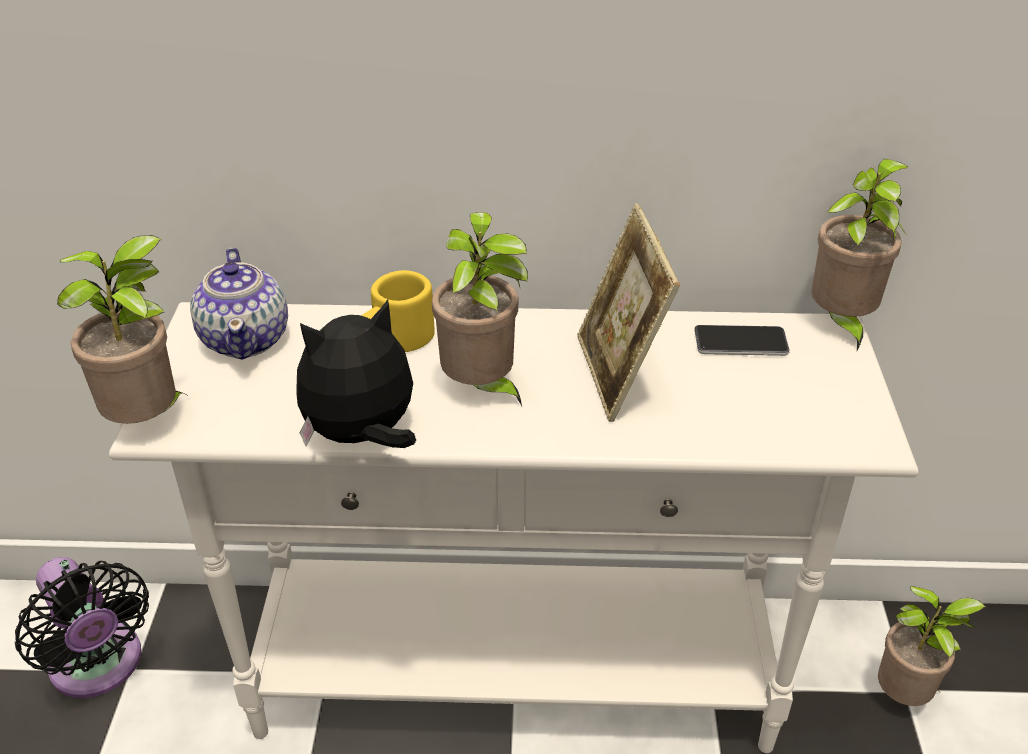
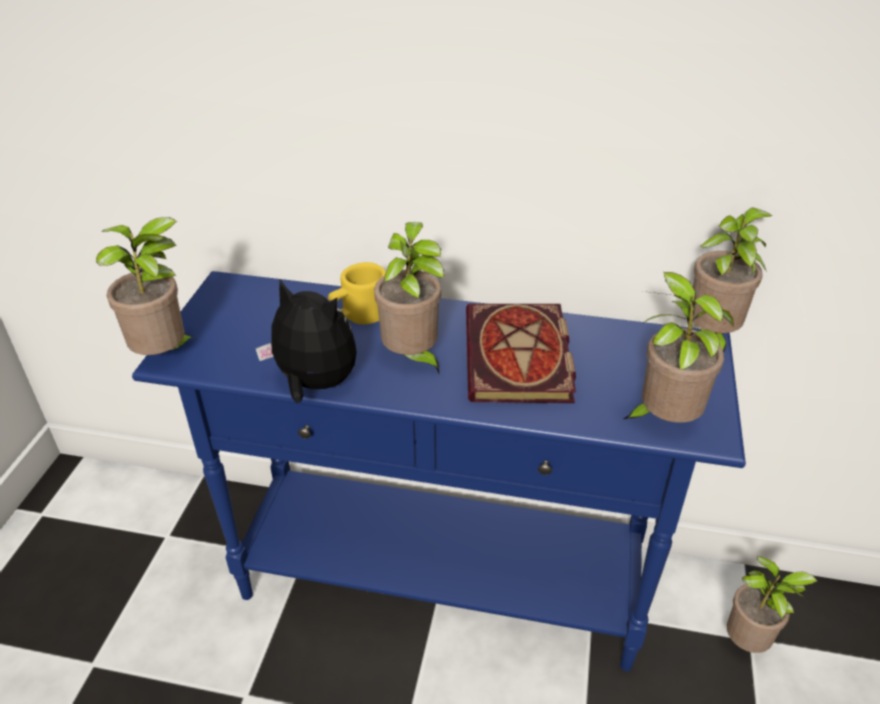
camera: 10 degrees right, 0 degrees up
(99, 667) = (145, 530): black fan -> none
(246, 339) = (250, 302): teapot -> none
(362, 436) = (314, 384): plush toy -> plush toy turned 45 degrees clockwise
(516, 675) = (442, 581): white console table -> blue console table
(618, 375) = (520, 359): picture frame -> book
(740, 342) = (624, 344): phone -> none
(810, 431) = (663, 420): none -> potted plant

